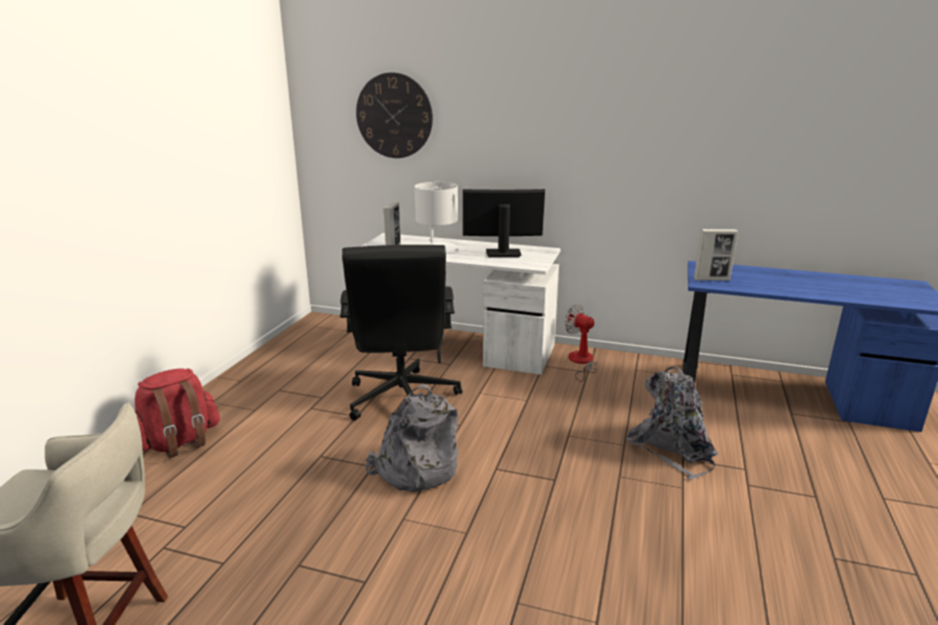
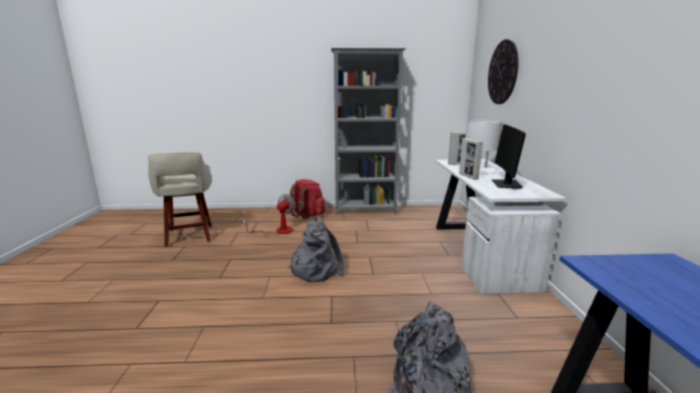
camera: 70 degrees right, 5 degrees down
(239, 381) = (365, 210): none -> grey bookcase
(402, 397) = (389, 249): black office chair -> none
(503, 253) = (506, 184): monitor -> monitor turned 150 degrees counterclockwise
(581, 362) = (531, 311): fan -> fan (278, 231)
(711, 279) = (619, 269): picture frame -> picture frame (468, 176)

